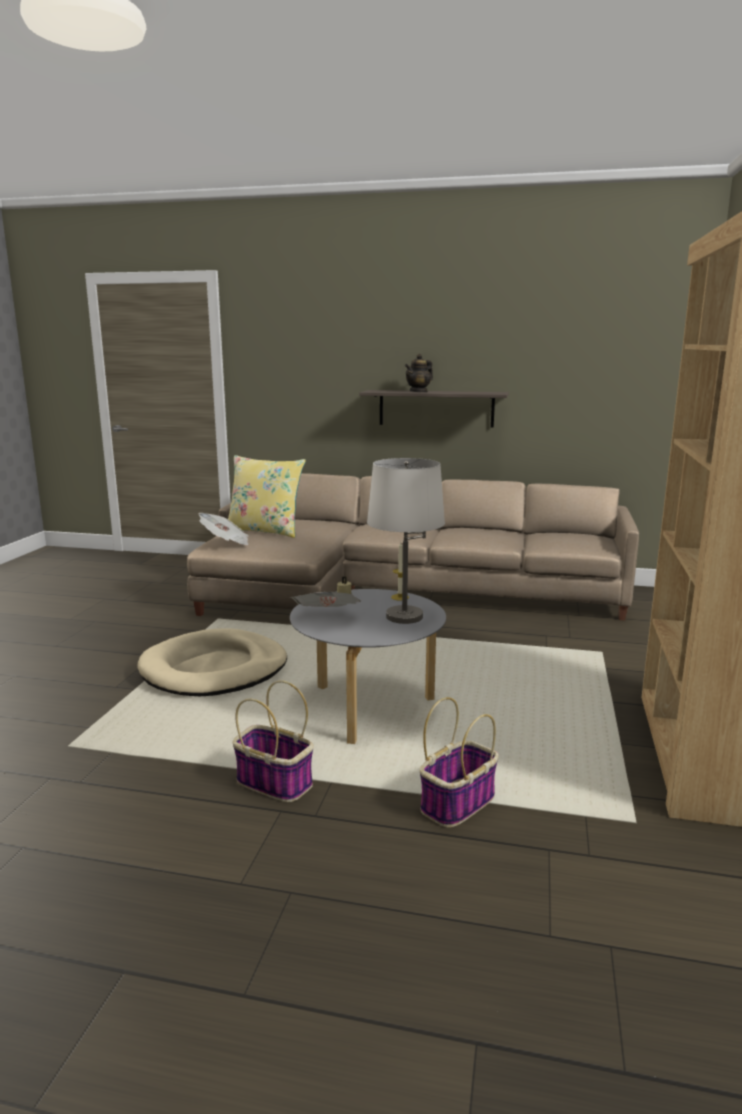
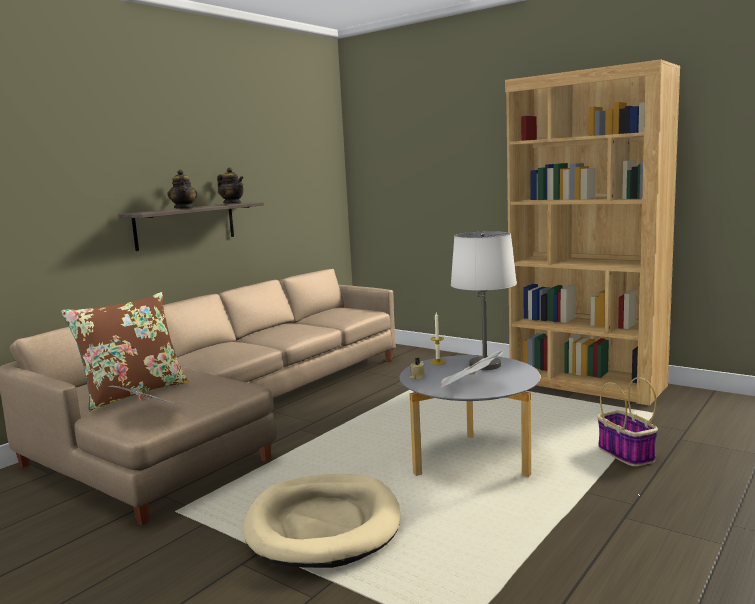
camera: 65 degrees left, 5 degrees down
(265, 531) = (133, 393): yellow pillow -> brown pillow
(272, 782) = (579, 516): basket -> none
(480, 392) = (232, 203): none -> teapot

